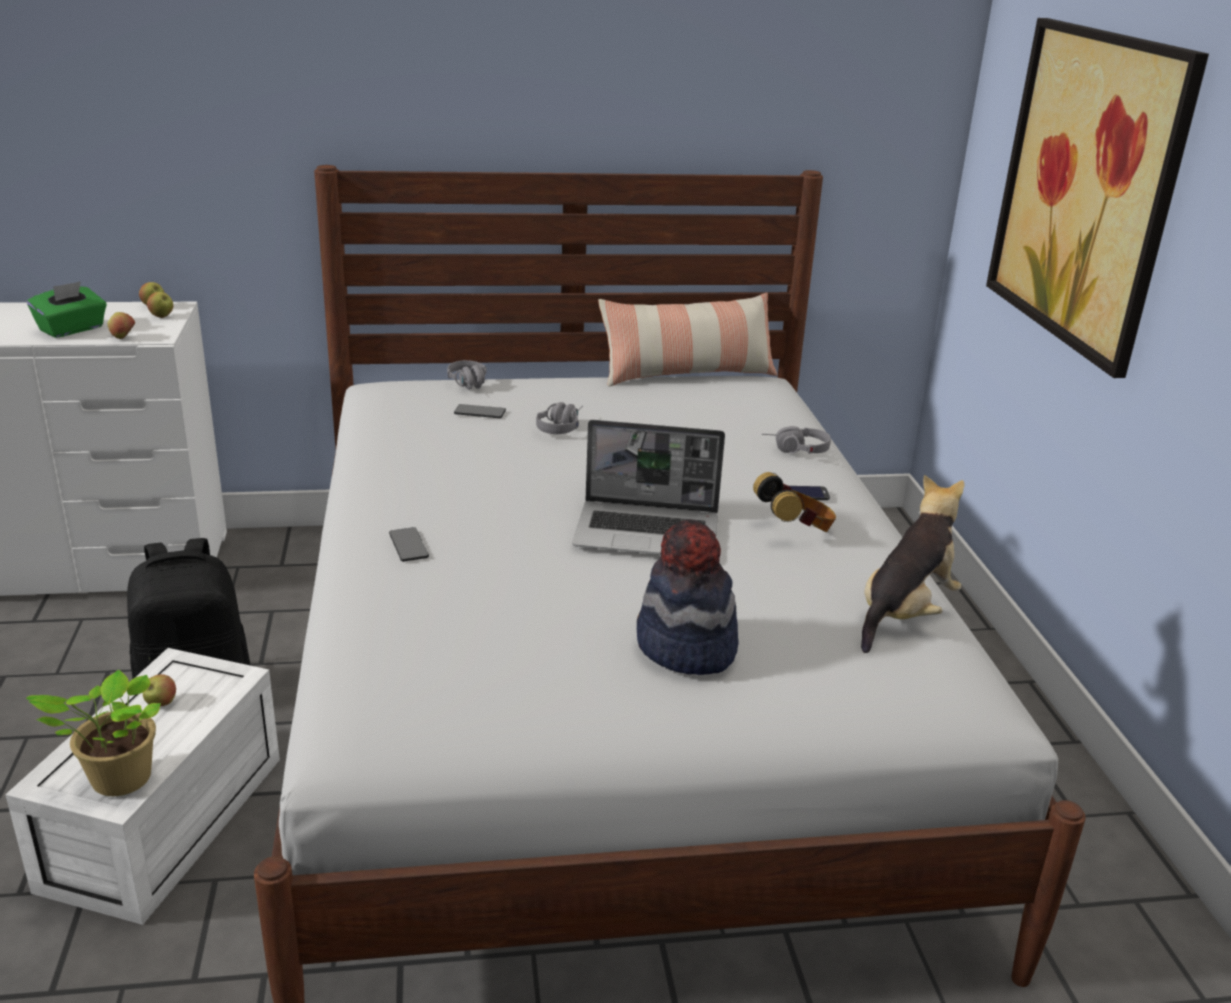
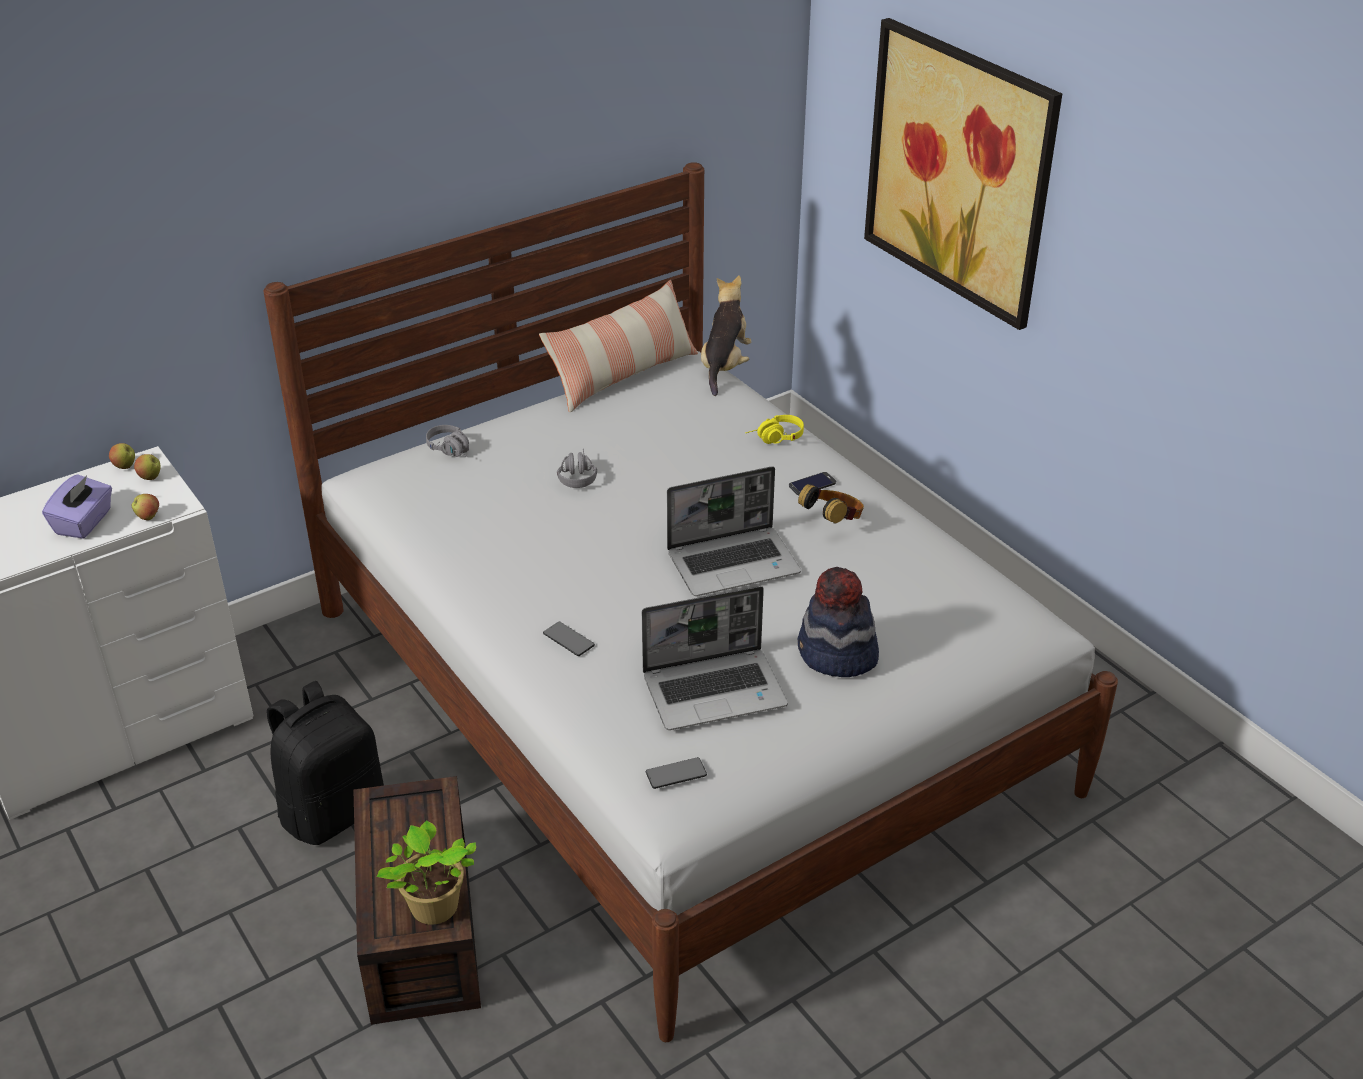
camera: 25 degrees left, 10 degrees up
(72, 329) = (84, 522): green tissue box -> purple tissue box
(161, 703) = (398, 837): apple -> none
(165, 825) = (424, 931): white storage box -> brown storage box
(480, 412) = (494, 481): phone -> phone (676, 774)
(512, 635) = (715, 690): none -> laptop
(795, 450) = (775, 438): grey headphones -> yellow headphones
(905, 613) = (953, 571): plush toy -> plush toy (724, 366)

